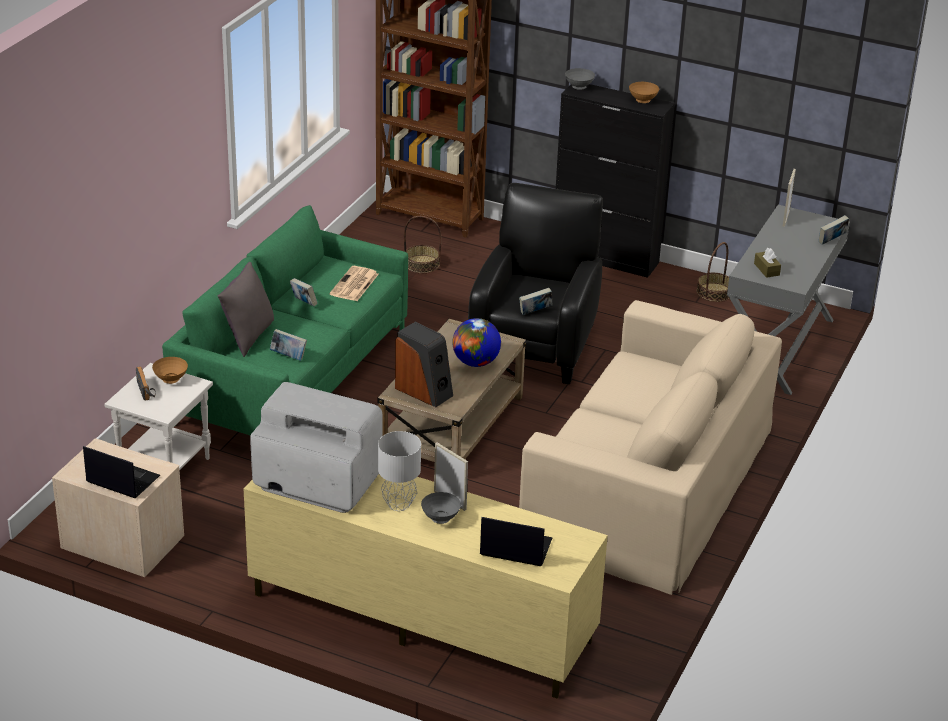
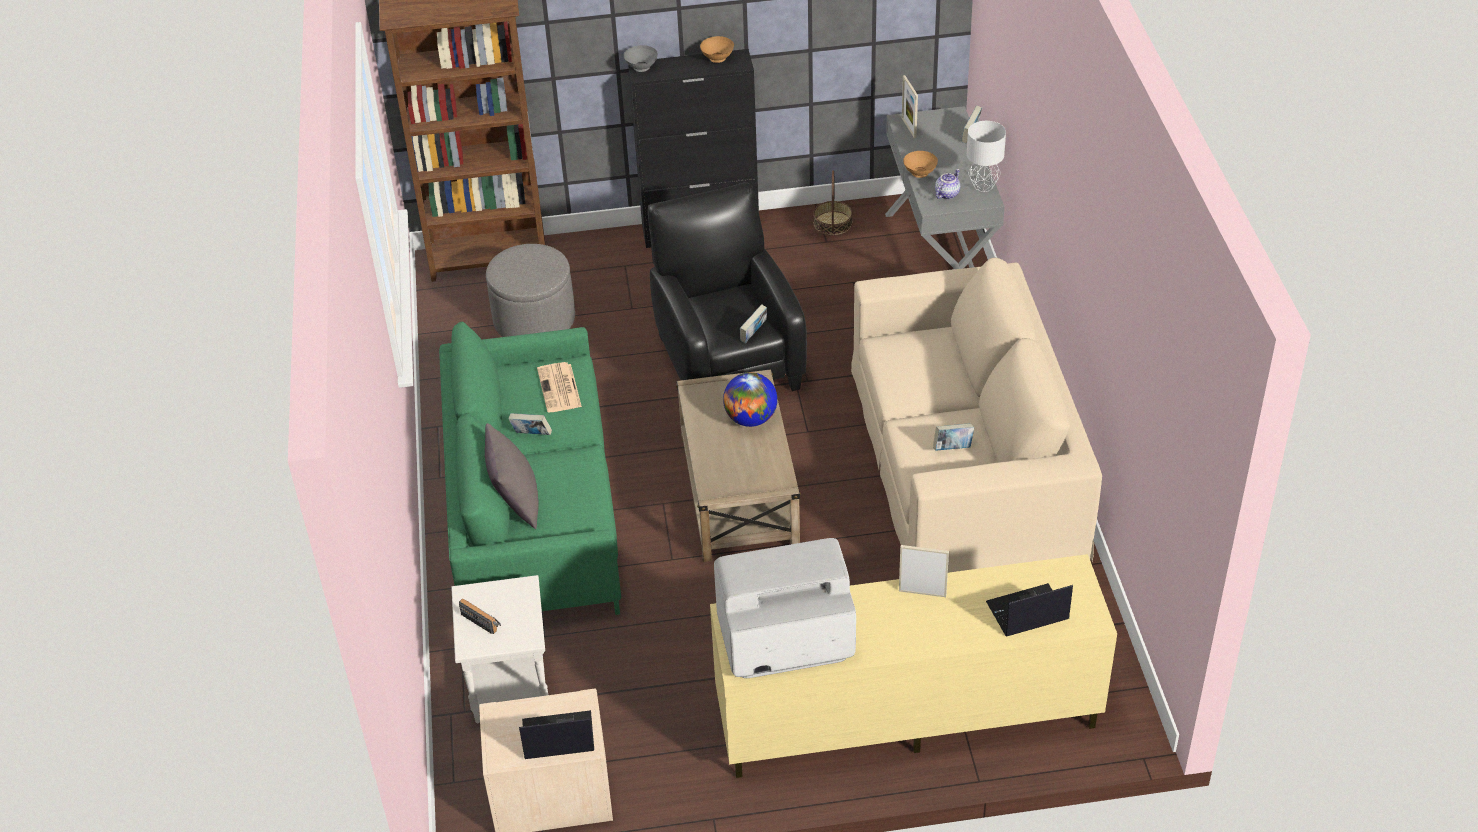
camera: 30 degrees left, 10 degrees up
(171, 379) = (495, 595): brown bowl -> brown bowl (920, 173)
(288, 356) = (579, 505): book -> book (952, 448)
(399, 504) = (884, 623): grey table lamp -> grey table lamp (984, 186)
(422, 264) = (534, 320): basket -> grey ottoman
(424, 391) = (736, 476): speaker -> none
(440, 519) = (934, 619): grey bowl -> none
(766, 269) = (946, 194): brown tissue box -> teapot

